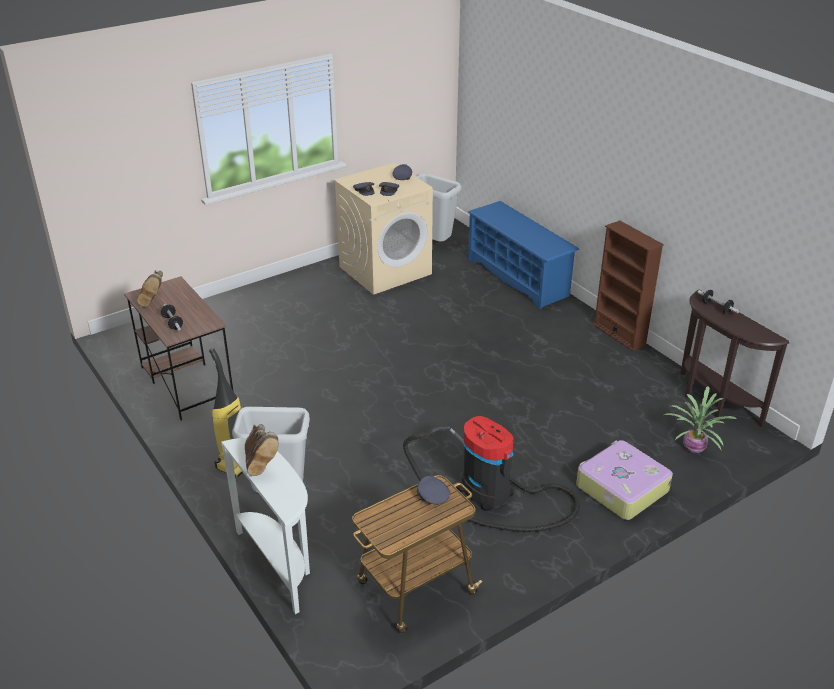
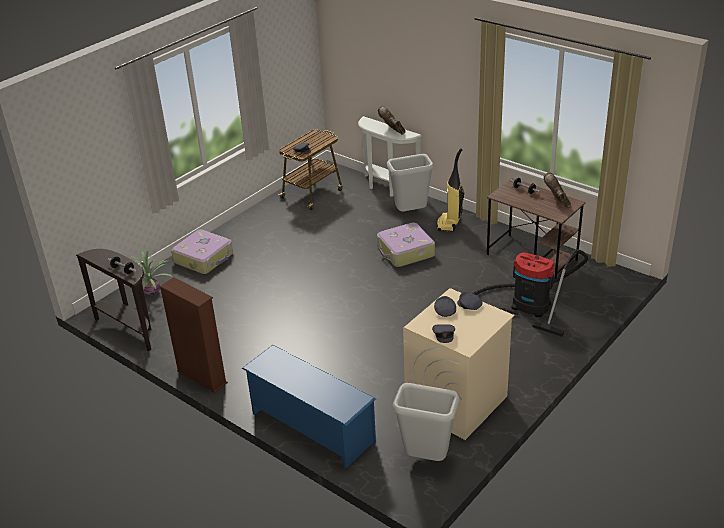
camera: 165 degrees right, 0 degrees up
(332, 428) = (405, 252): none -> suitcase
(491, 494) = (285, 239): vacuum cleaner -> vacuum cleaner (526, 305)

